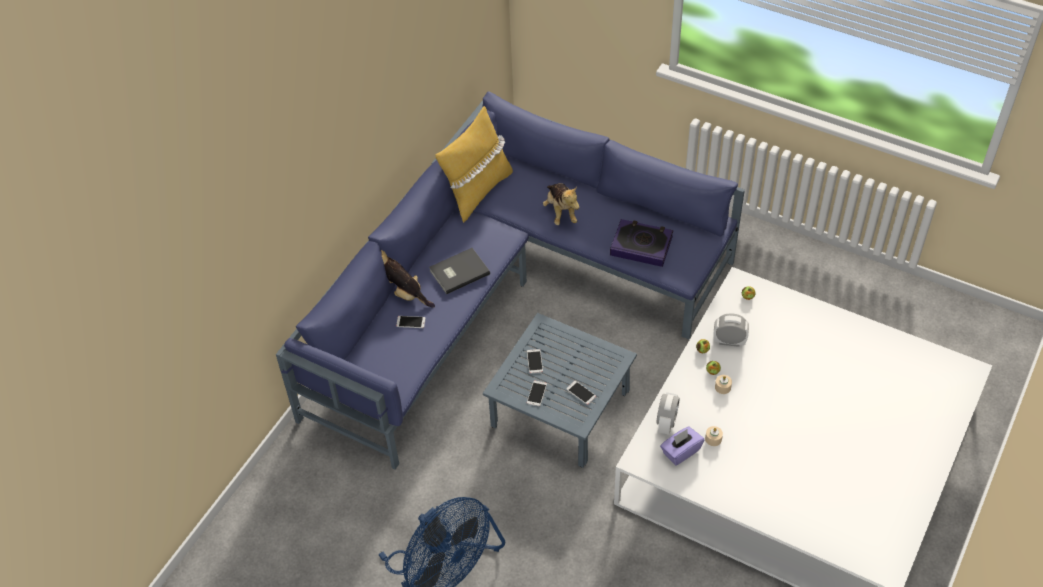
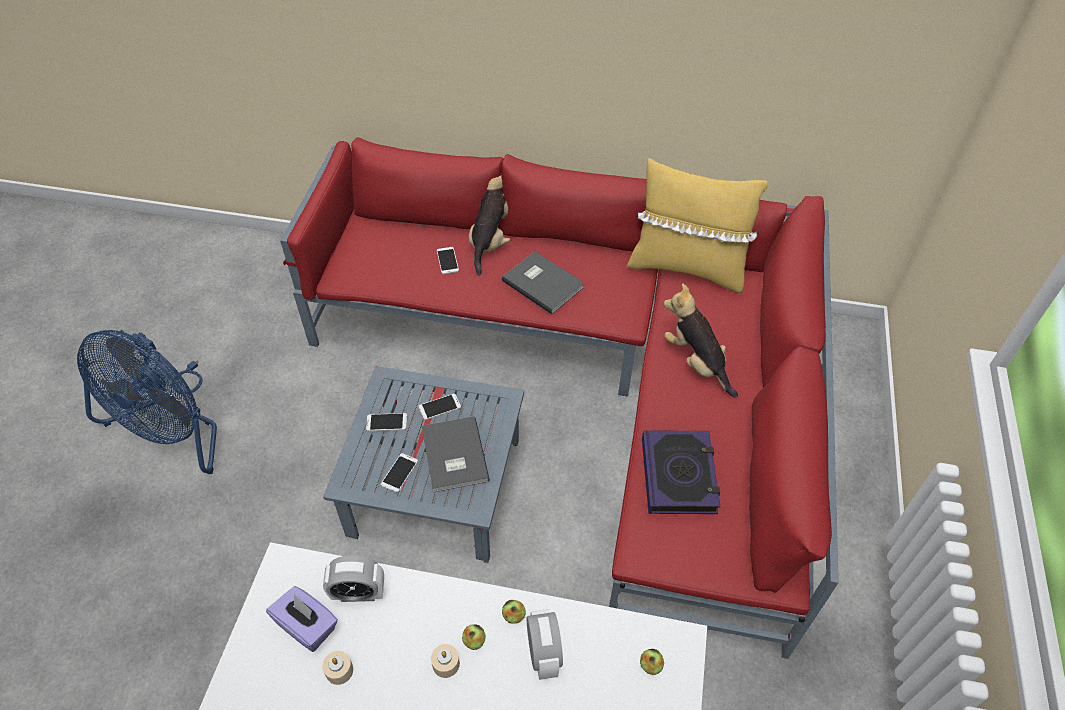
camera: 70 degrees right, 0 degrees up
(516, 312) = (574, 398): blue sofa -> red sofa
(561, 212) = (696, 362): plush toy -> plush toy turned 90 degrees clockwise
(578, 361) = (453, 457): none -> grey book

